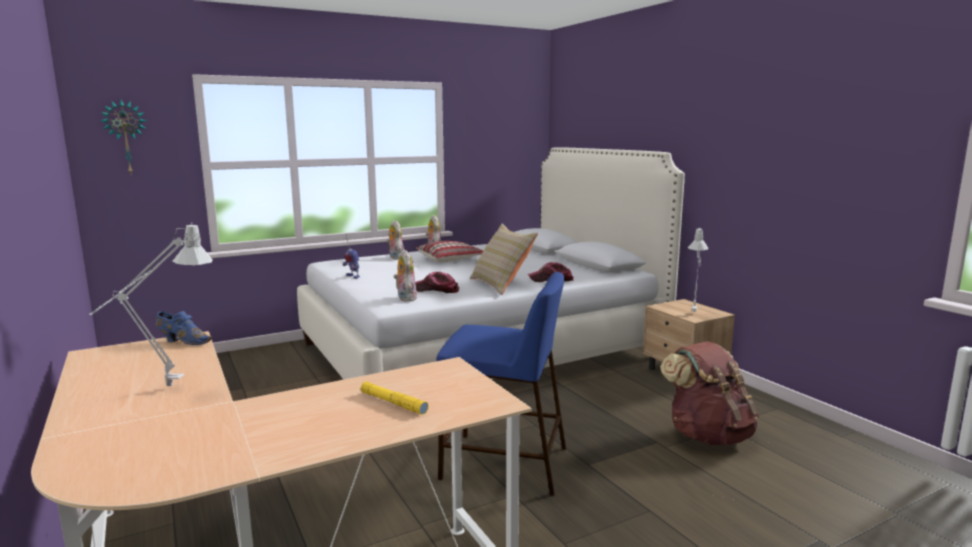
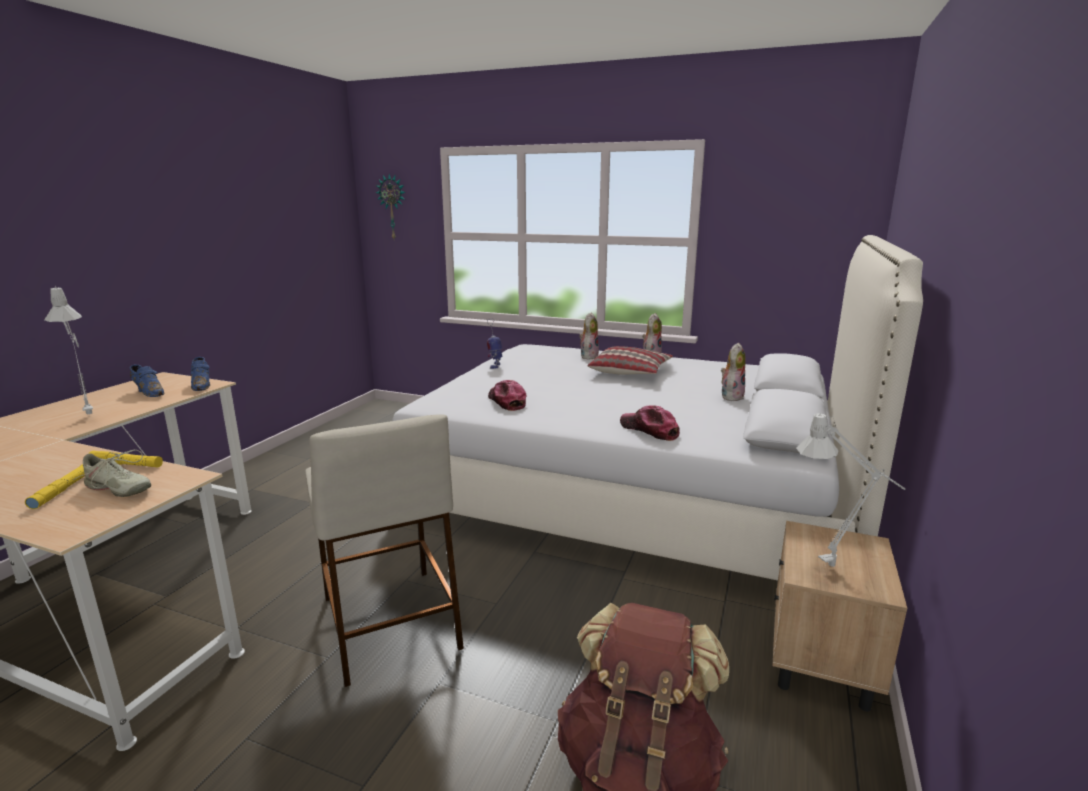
camera: 50 degrees right, 5 degrees up
(147, 361) = (149, 392): none -> blue shoe
(373, 381) = (126, 464): none -> yellow flashlight
(405, 298) = (458, 401): plush toy -> plush toy (731, 396)
(432, 386) = (118, 489): none -> beige shoe
(501, 285) = (577, 417): beige pillow -> none
(503, 463) = (389, 621): blue stool -> beige stool

